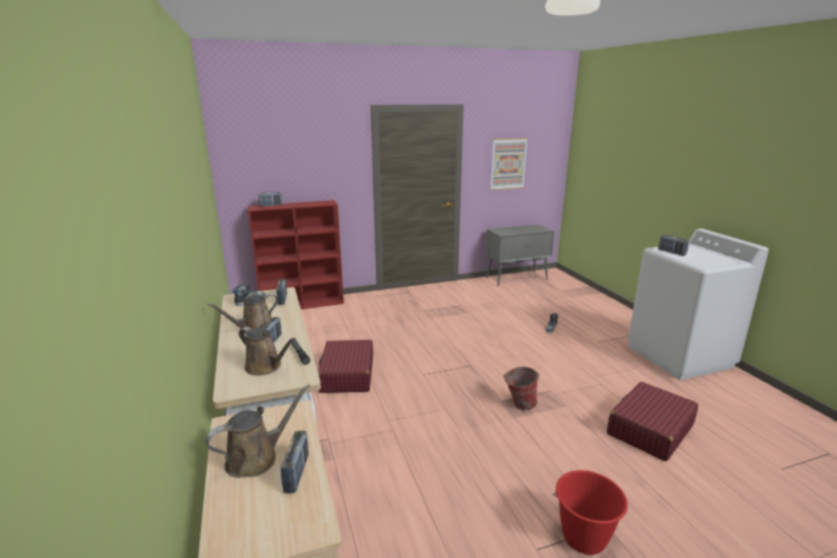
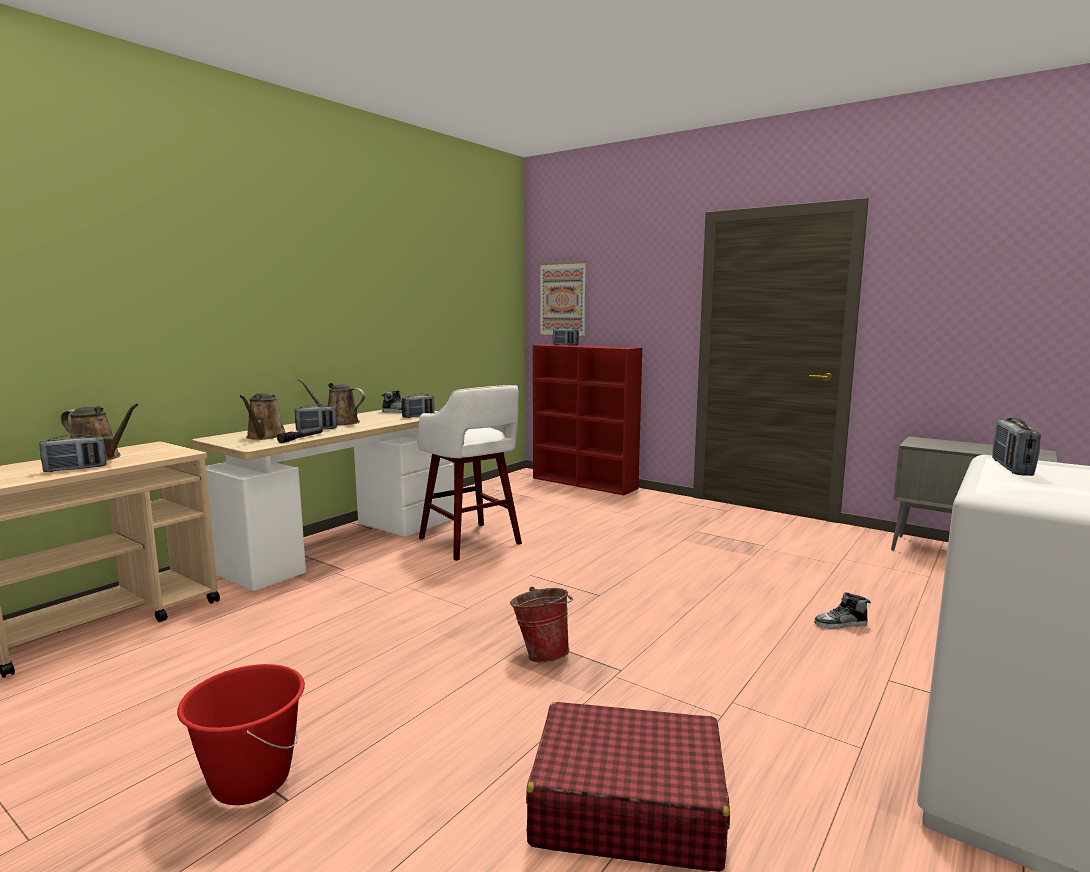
camera: 55 degrees right, 10 degrees down
(347, 375) = (471, 542): red suitcase -> white stool
(508, 164) = (972, 309): picture -> picture (563, 299)

